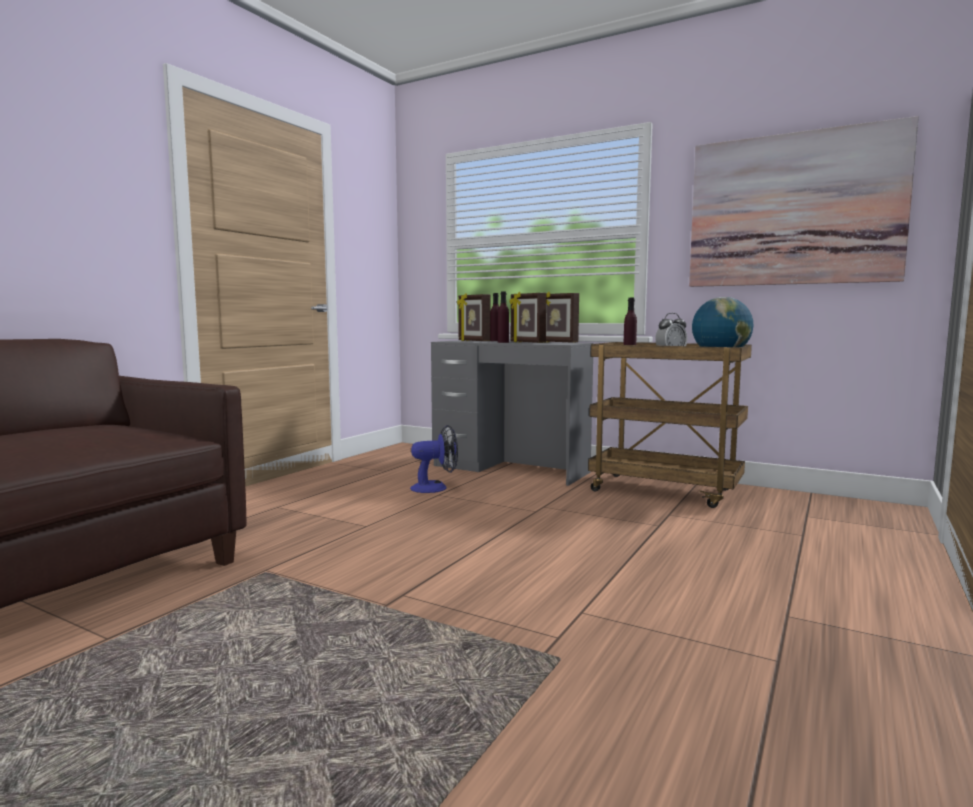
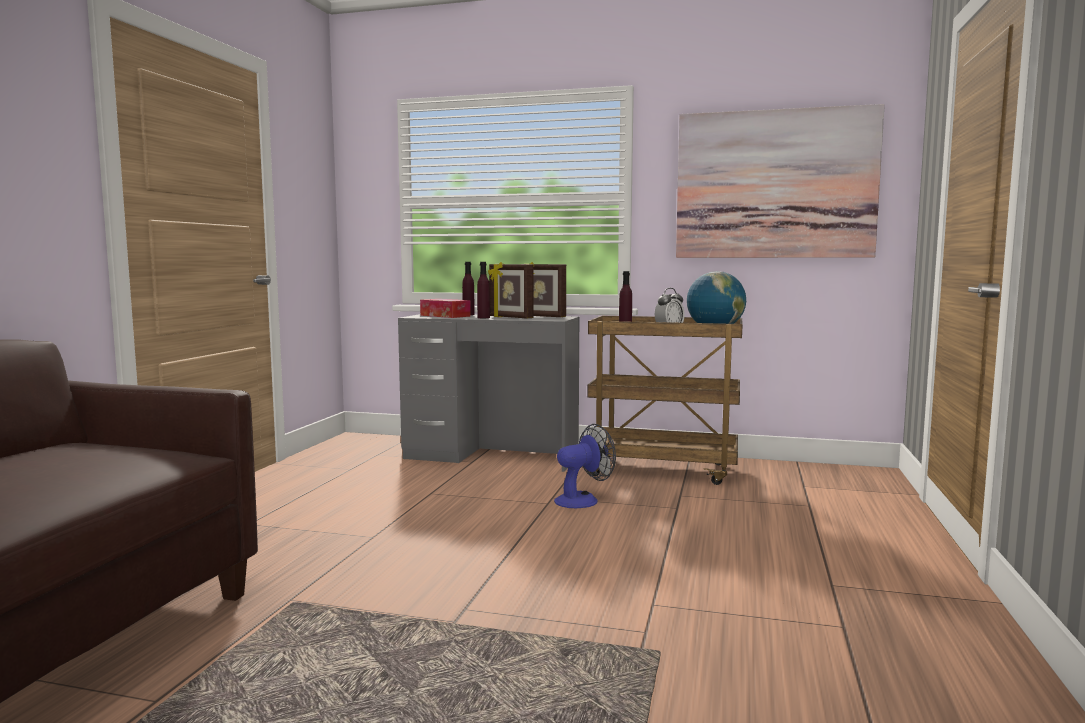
camera: 15 degrees left, 0 degrees up
(435, 487) = (422, 485): fan -> fan (583, 500)
(473, 341) = (445, 316): picture frame -> tissue box

